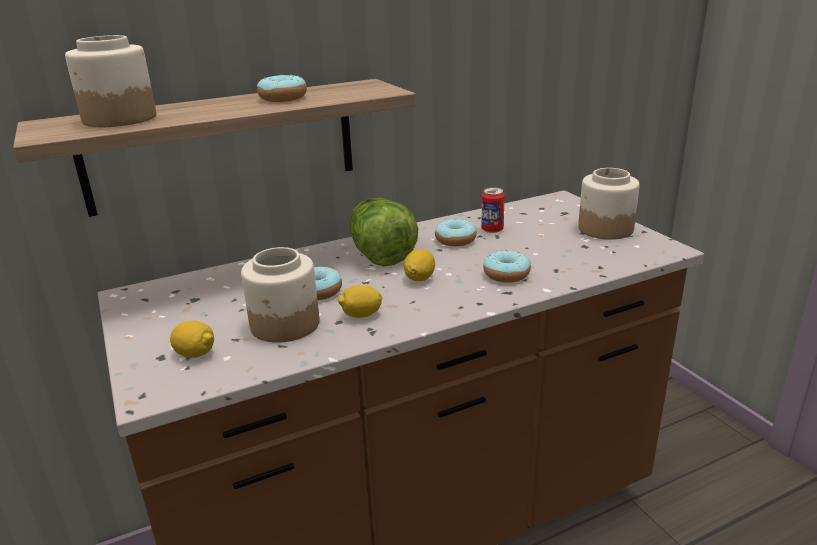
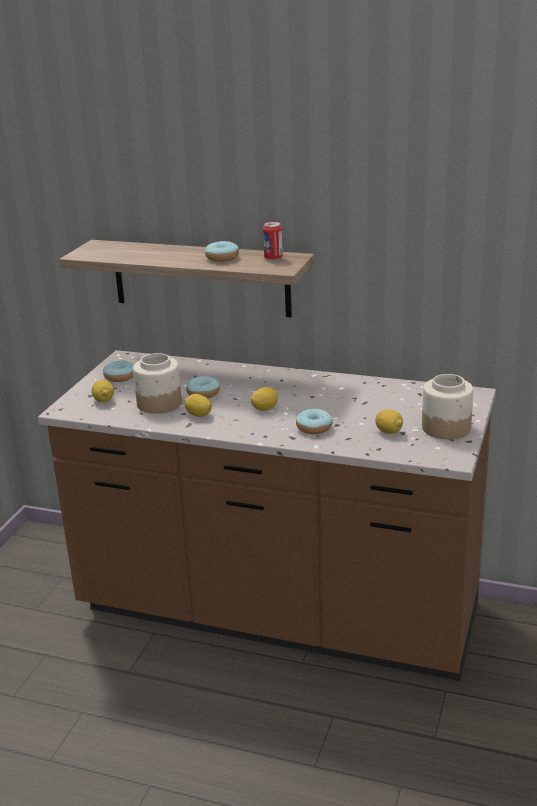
camera: 45 degrees right, 0 degrees up
(119, 119) = (126, 251): jar -> none
(380, 255) = (273, 386): lettuce -> none
(455, 240) = (334, 394): donut -> donut (120, 377)
(492, 230) = (371, 397): can -> can (273, 258)
(573, 250) = (389, 432): none -> lemon

